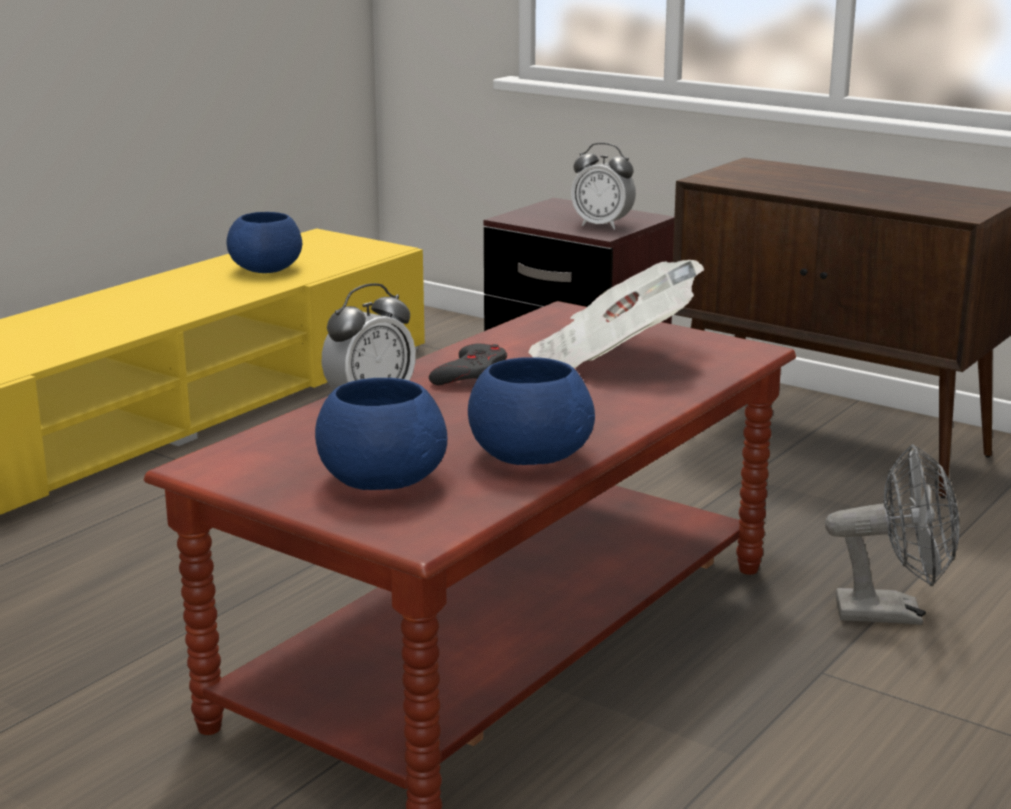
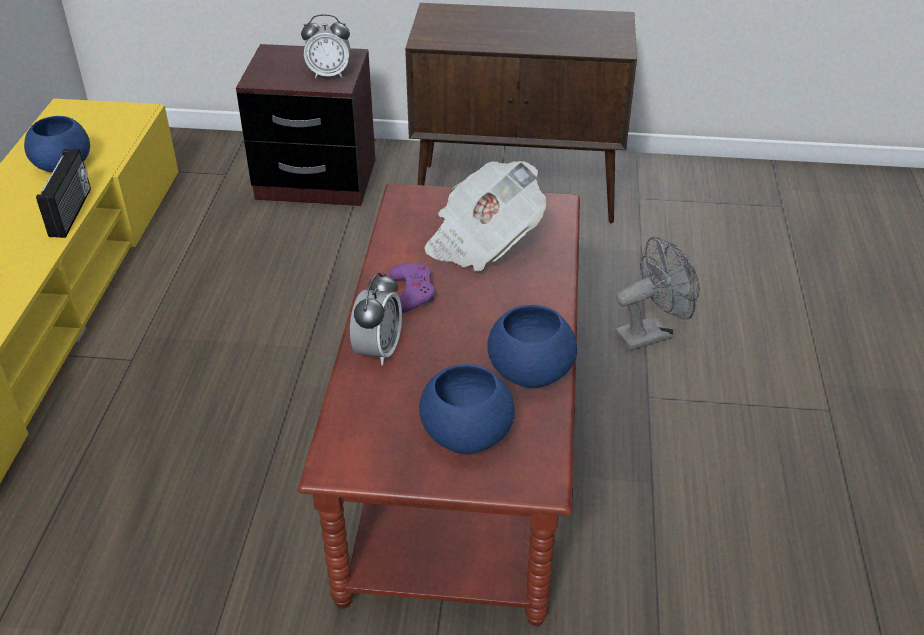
camera: 30 degrees left, 20 degrees up
(232, 300) = (72, 212): none -> radio
(471, 374) = (412, 292): grey game controller -> purple game controller

